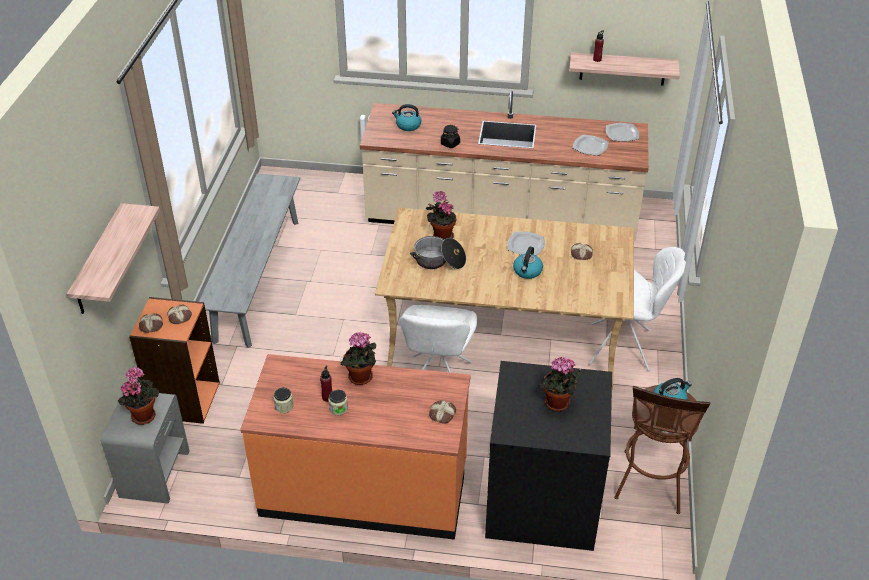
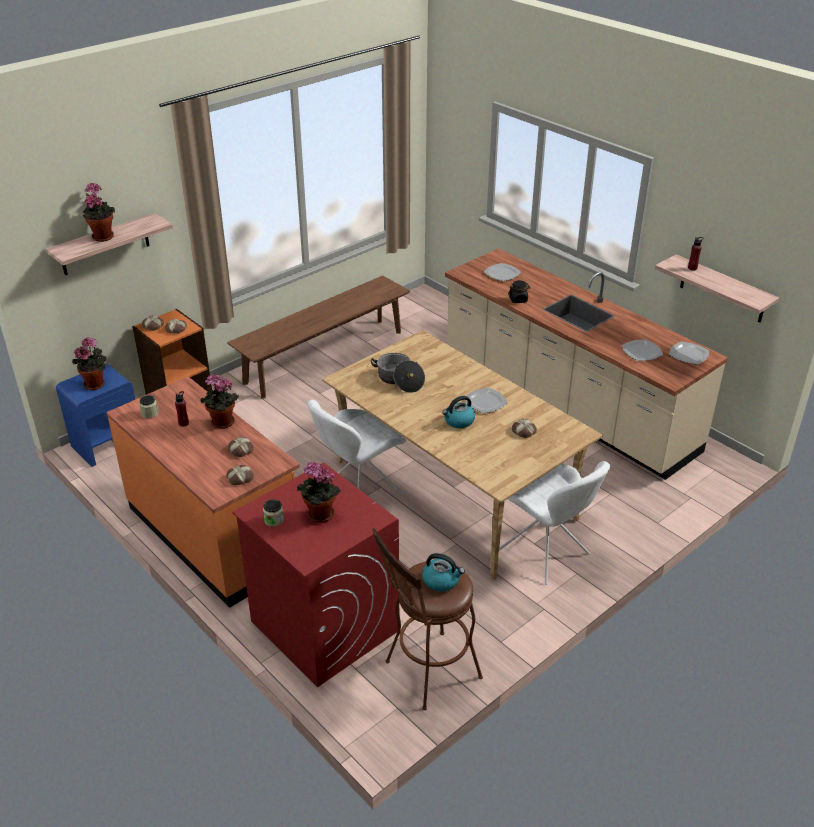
camera: 40 degrees right, 5 degrees down
(155, 473) = (108, 444): grey nightstand -> blue nightstand
(257, 279) = (324, 357): grey bench -> brown bench
(338, 408) = (180, 434): jar -> jar (274, 520)
(408, 125) = (502, 274): kettle -> plate
(409, 391) = (240, 450): none -> bread
(441, 236) = (426, 364): potted plant -> potted plant (102, 236)
(541, 503) = (323, 625): black washing machine -> red washing machine

